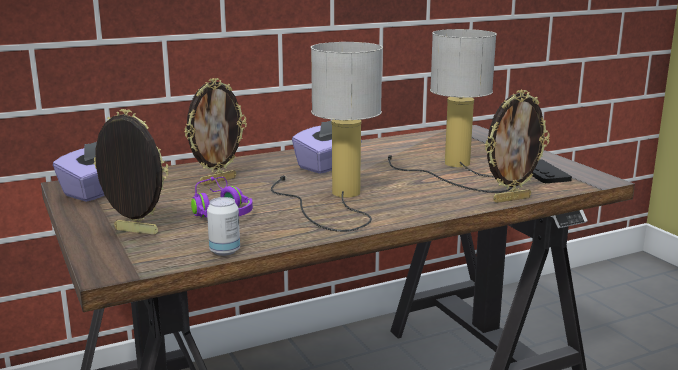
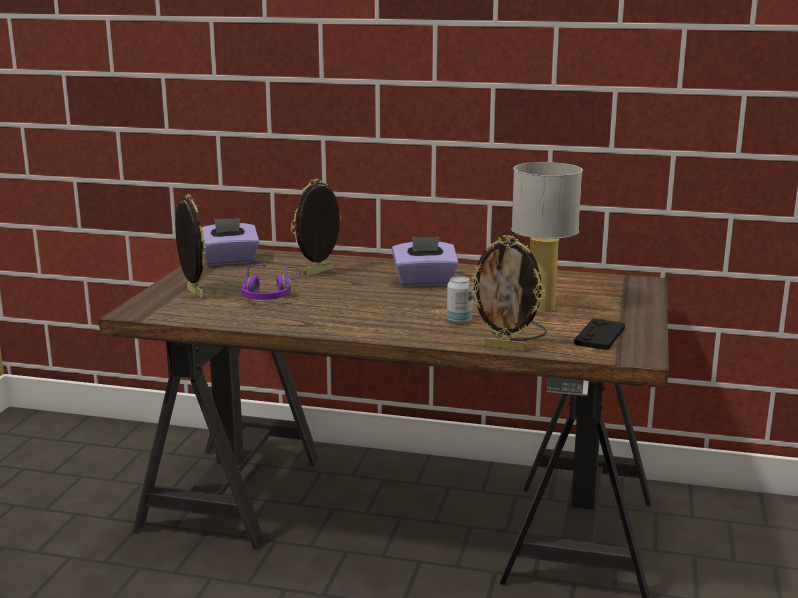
camera: 40 degrees right, 0 degrees up
(218, 180) = (319, 272): picture frame -> picture frame turned 135 degrees clockwise
(225, 251) = (215, 321): can -> can (459, 321)
(334, 198) = (367, 307): table lamp -> none

